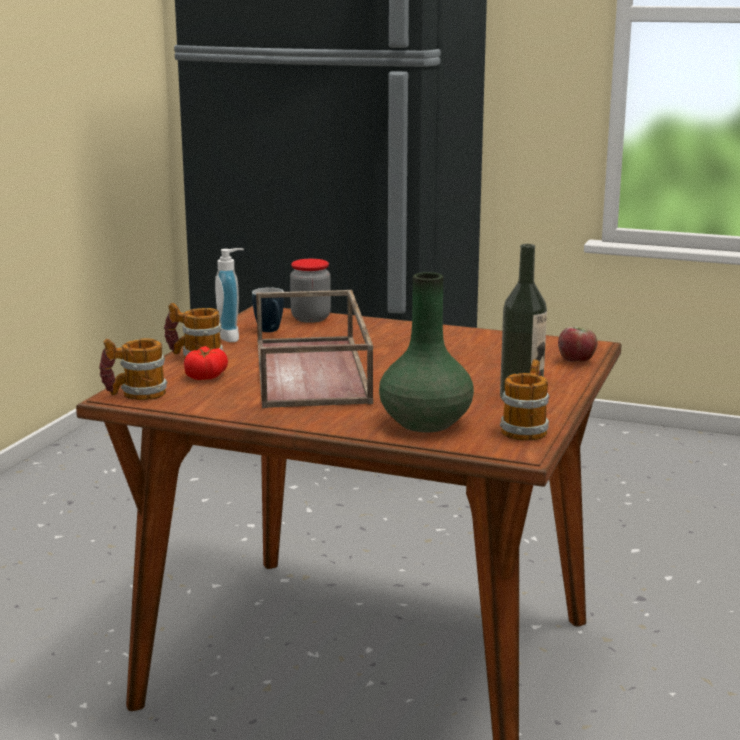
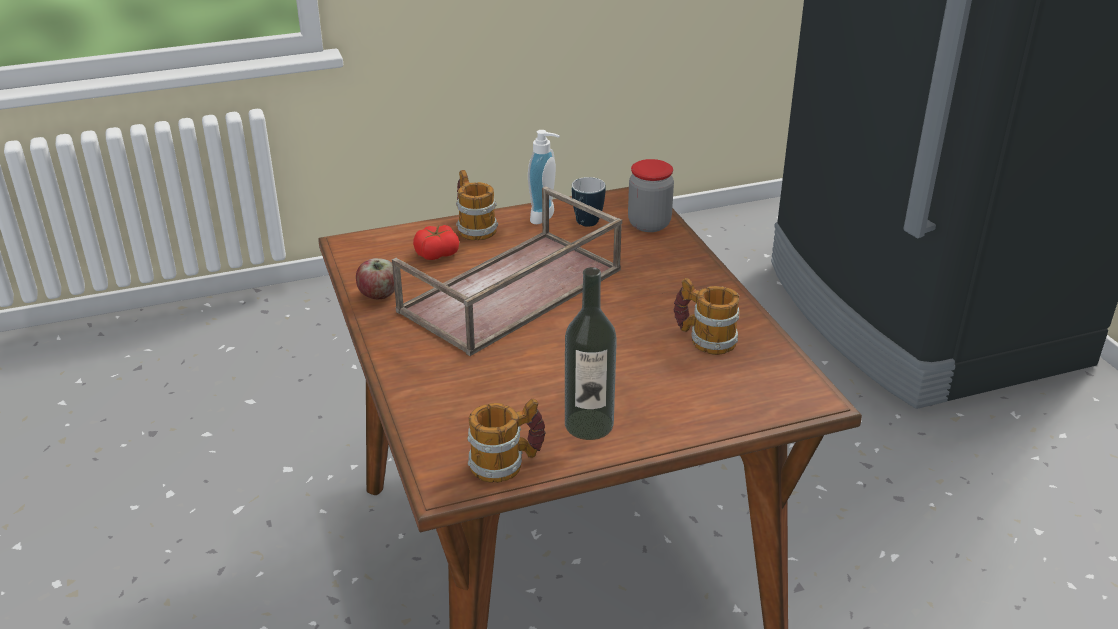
camera: 50 degrees right, 15 degrees up
(135, 394) = (359, 248): mug -> mug (704, 339)
(426, 423) = (455, 404): green vase -> none
(576, 361) = (746, 411): apple -> apple (379, 295)

